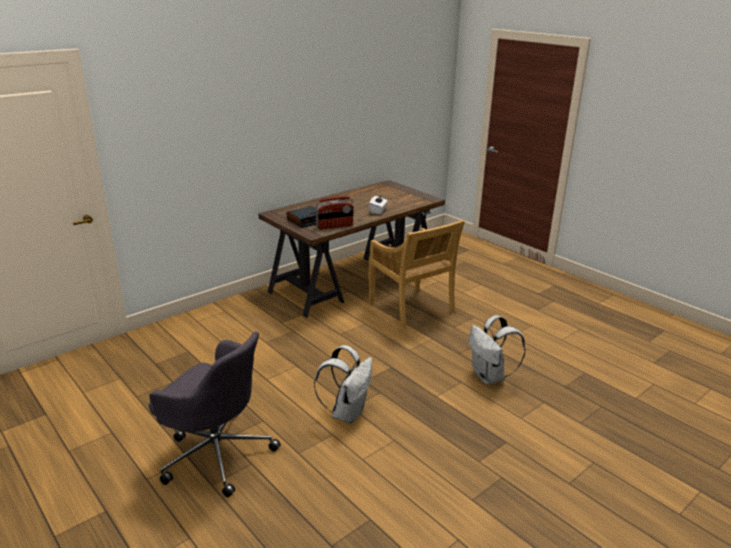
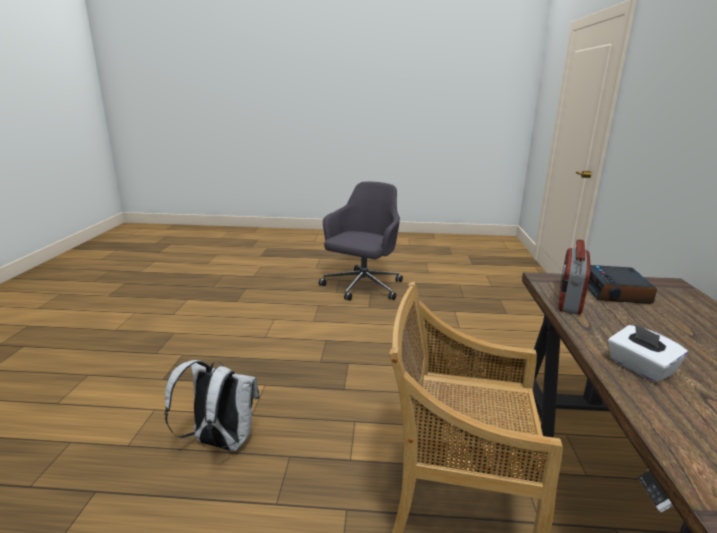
camera: 135 degrees right, 5 degrees down
(216, 453) = (362, 287): grey office chair -> grey office chair turned 135 degrees clockwise
(347, 412) = (323, 335): white backpack -> none

